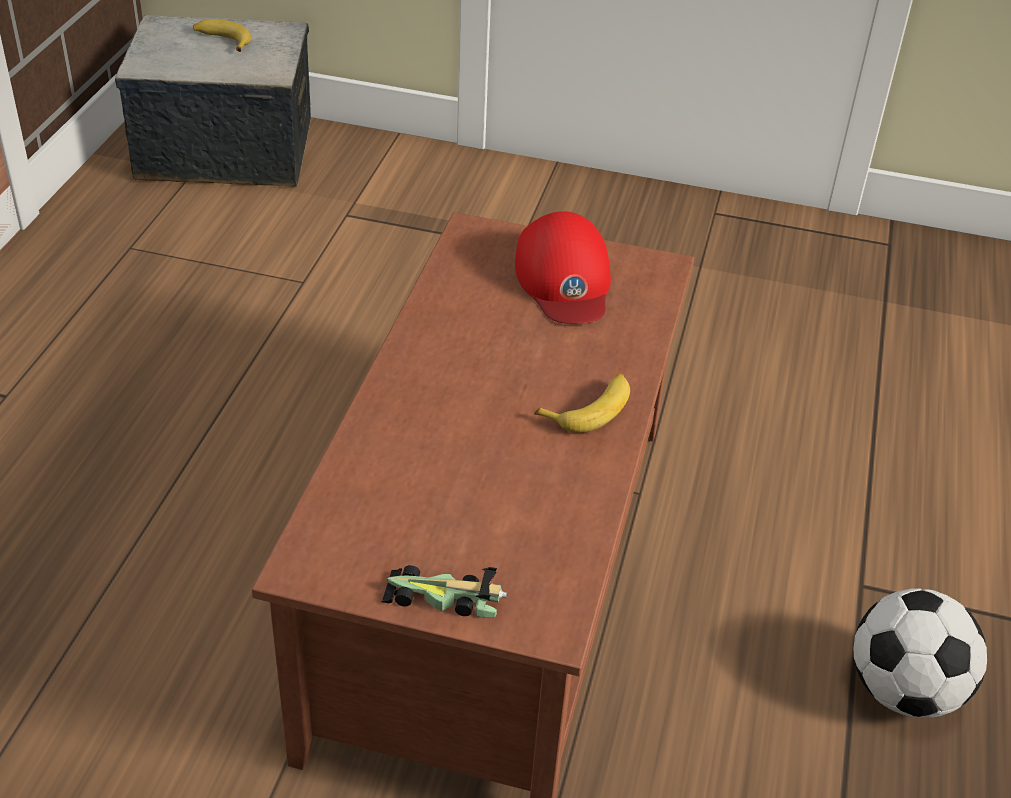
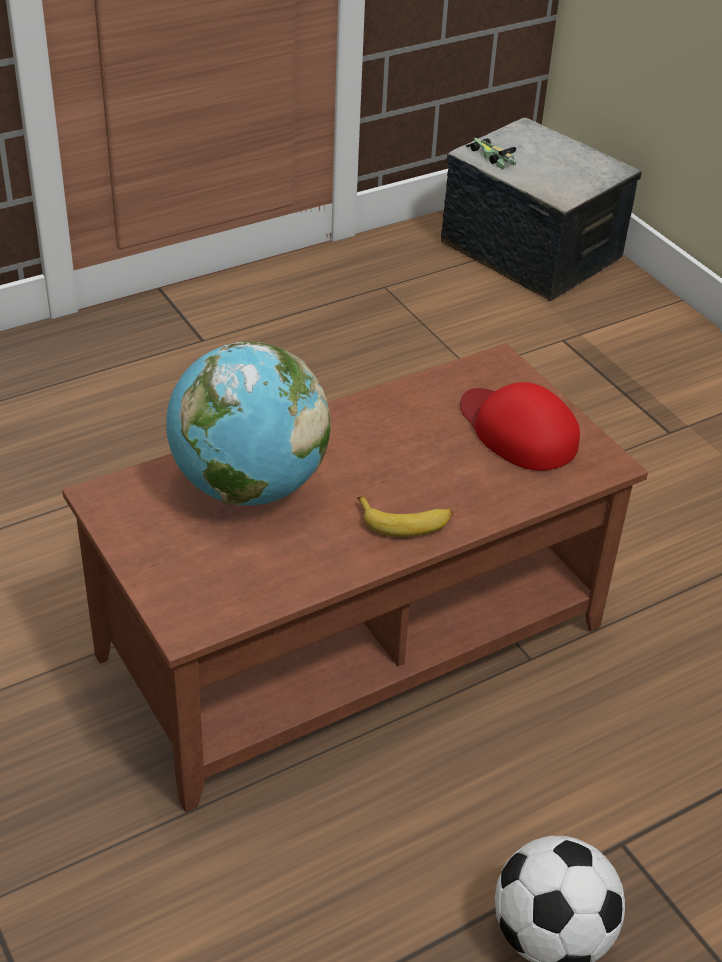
camera: 45 degrees right, 0 degrees up
(222, 41) = (556, 158): banana -> none
(423, 466) = (248, 486): none -> globe
(445, 597) = (152, 566): toy car -> toy car (492, 156)
(564, 280) = (517, 431): red cap -> red cap turned 105 degrees clockwise

